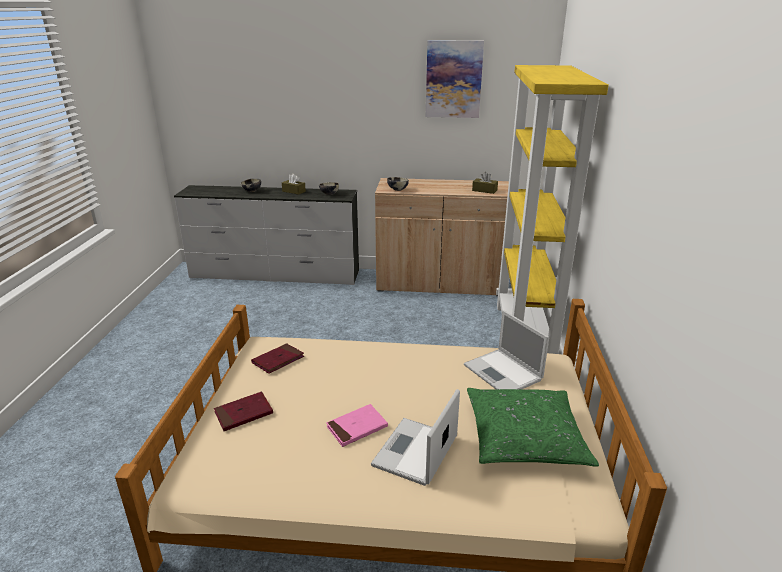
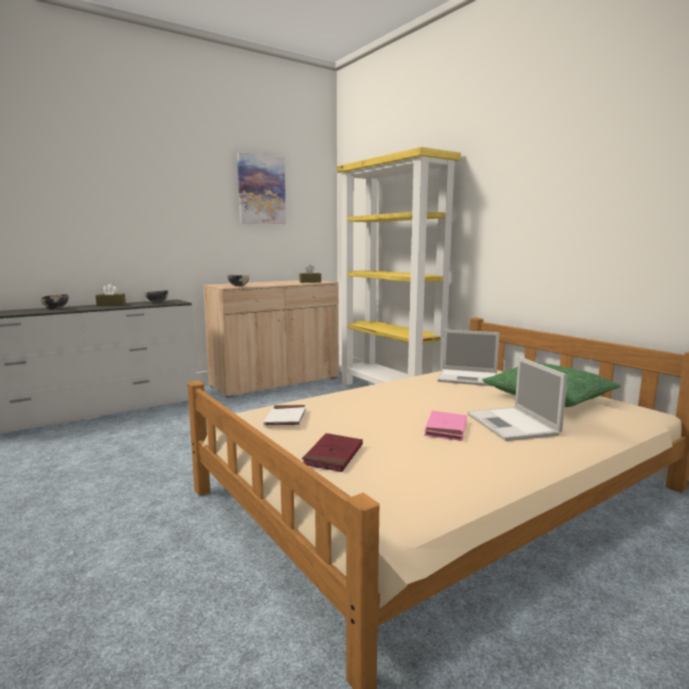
camera: 40 degrees left, 15 degrees down
(278, 360) = (286, 419): red book -> white book

